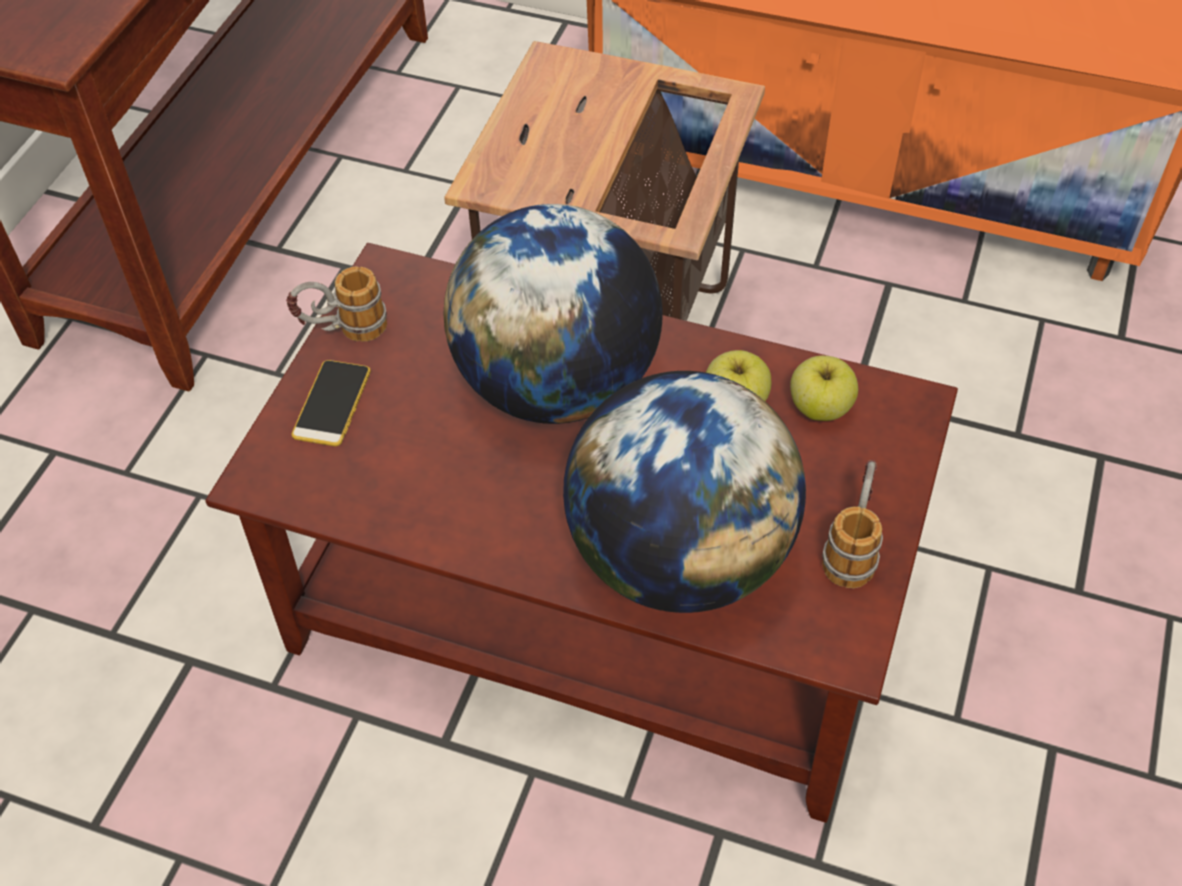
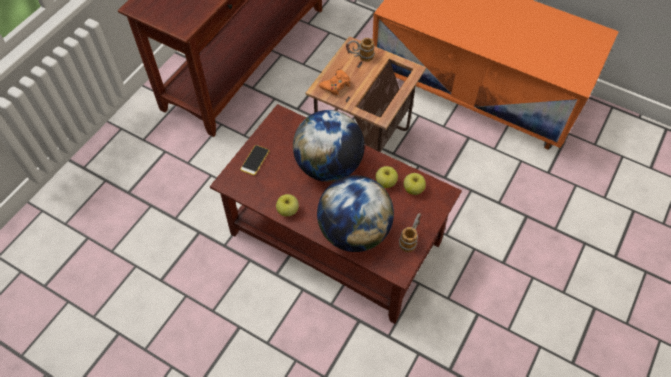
camera: 10 degrees right, 5 degrees up
(343, 332) = (263, 135): mug -> mug (359, 57)
(463, 530) = (288, 211): none -> apple
(528, 166) = (336, 85): none -> orange game controller

